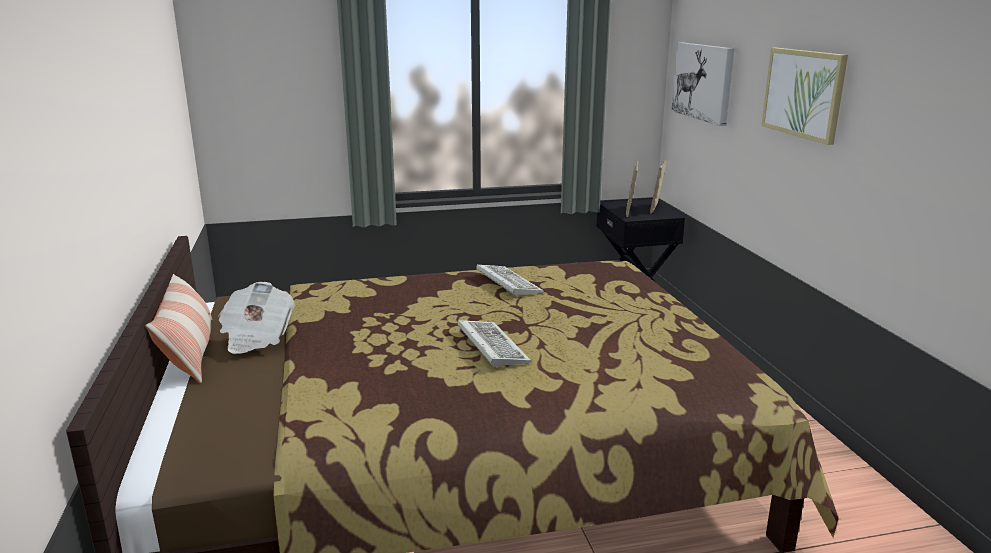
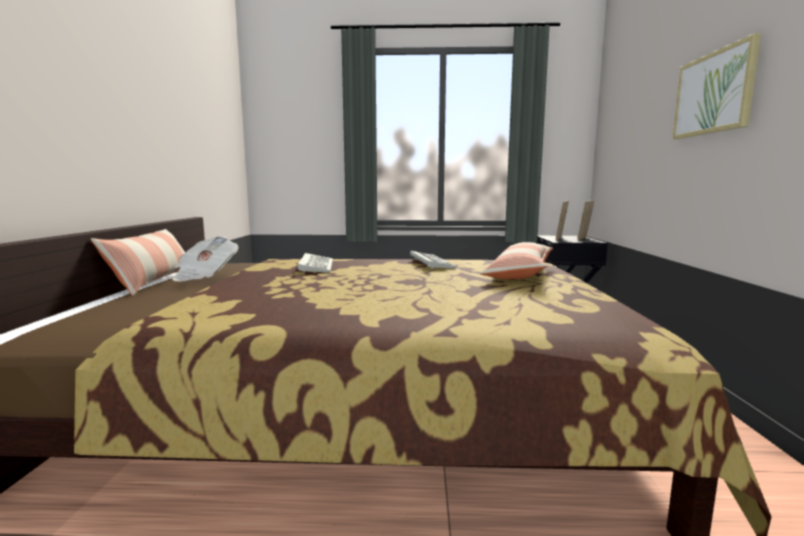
camera: 15 degrees right, 10 degrees down
(490, 345) = (380, 289): keyboard -> keyboard (315, 266)
(614, 297) = (519, 274): none -> pillow
(703, 82) = (623, 128): picture -> none

